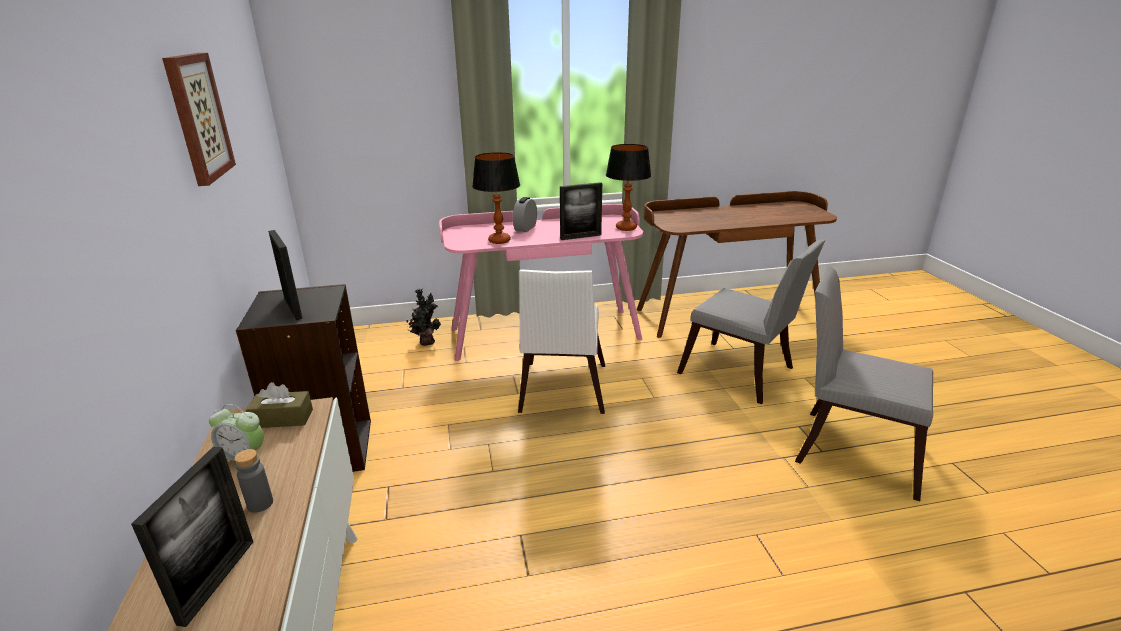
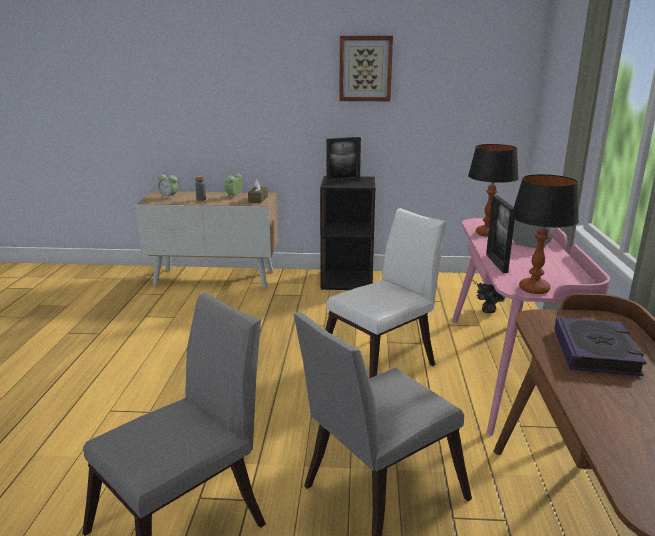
camera: 105 degrees right, 5 degrees down
(217, 580) = (169, 197): picture frame -> alarm clock
(561, 392) = (382, 362): white chair -> white chair turned 120 degrees clockwise
(705, 218) = (595, 352): none -> book

